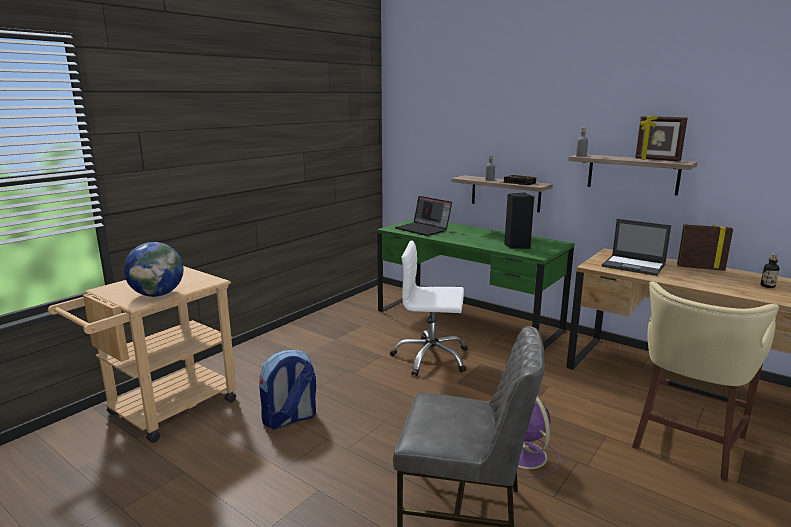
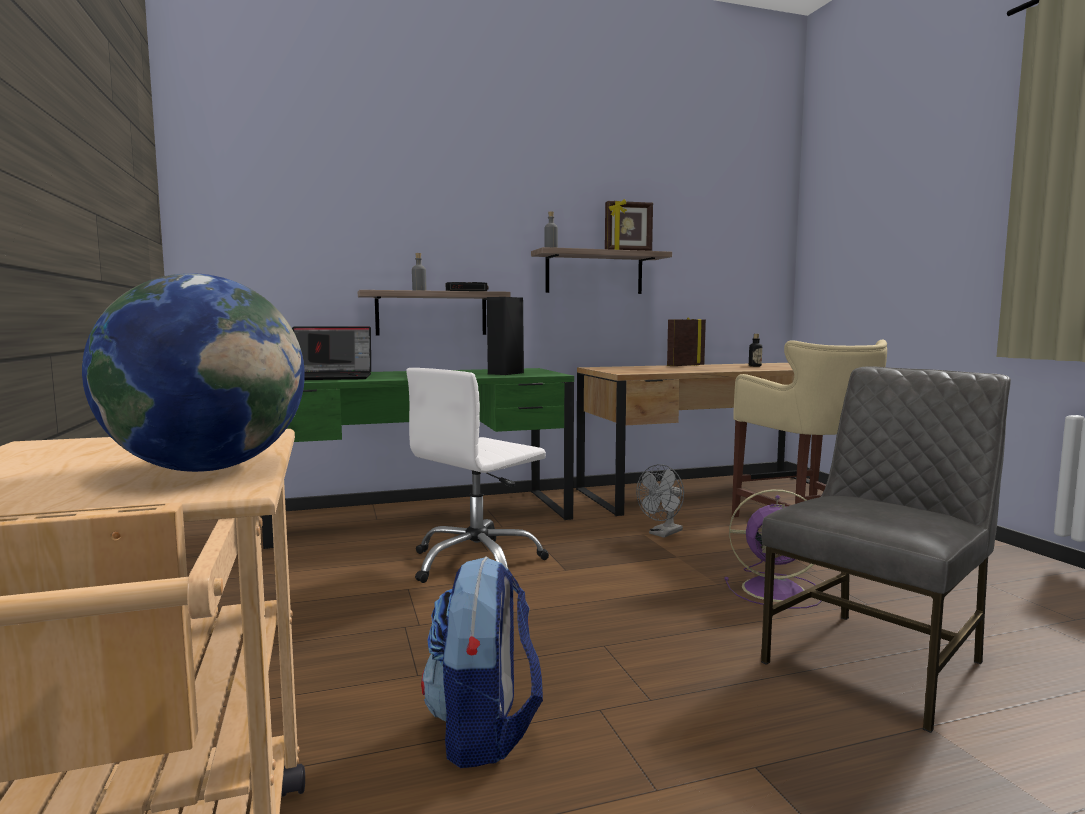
camera: 55 degrees left, 10 degrees down
(561, 392) = (663, 534): none -> grey fan
(634, 266) = (648, 369): laptop -> none

